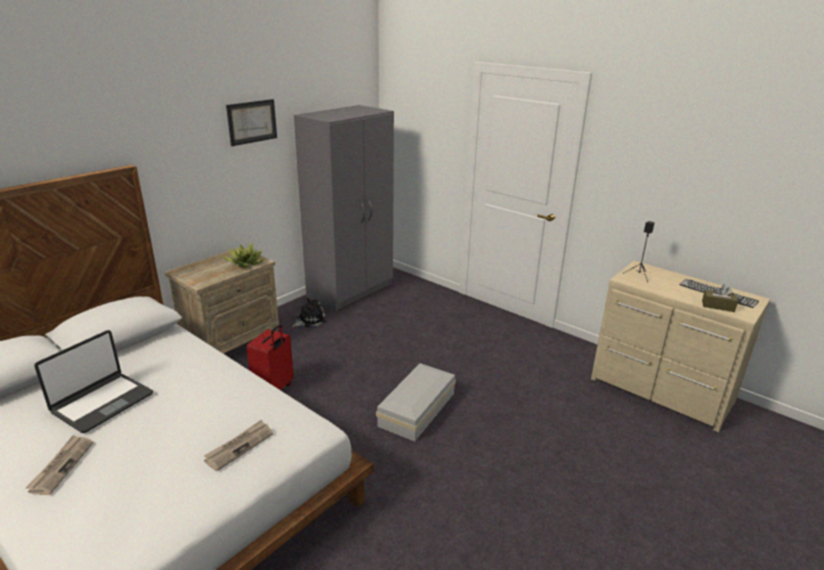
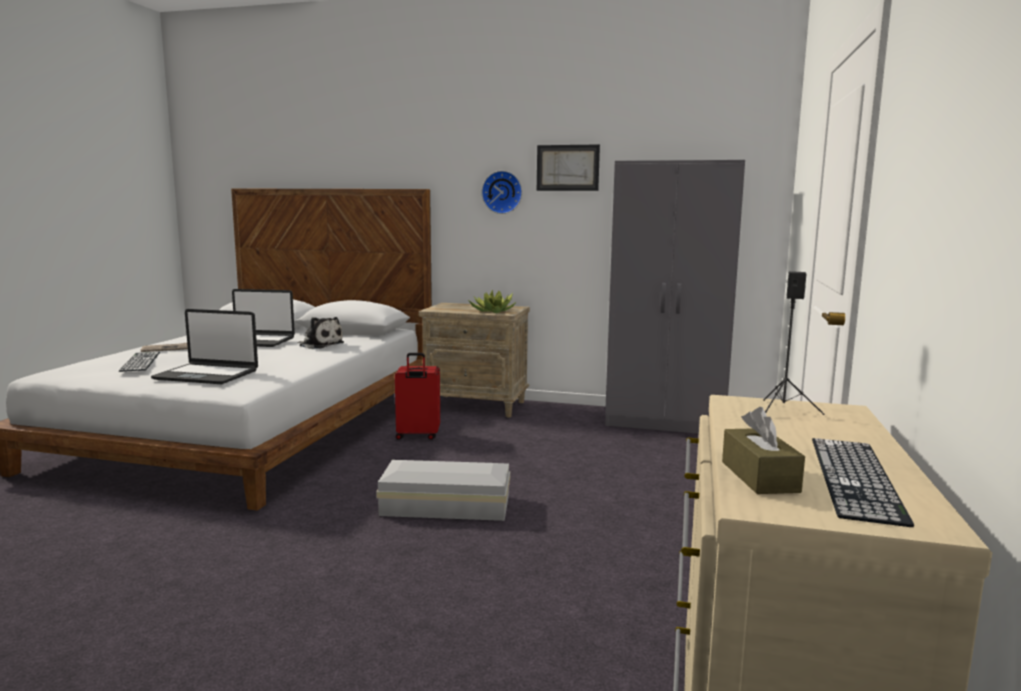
camera: 65 degrees right, 15 degrees down
(130, 491) = (140, 361): none -> keyboard
(202, 153) = (502, 192): none -> wall clock
(239, 446) = (207, 375): newspaper -> laptop
(309, 320) = (566, 420): plush toy -> plush toy (320, 345)

